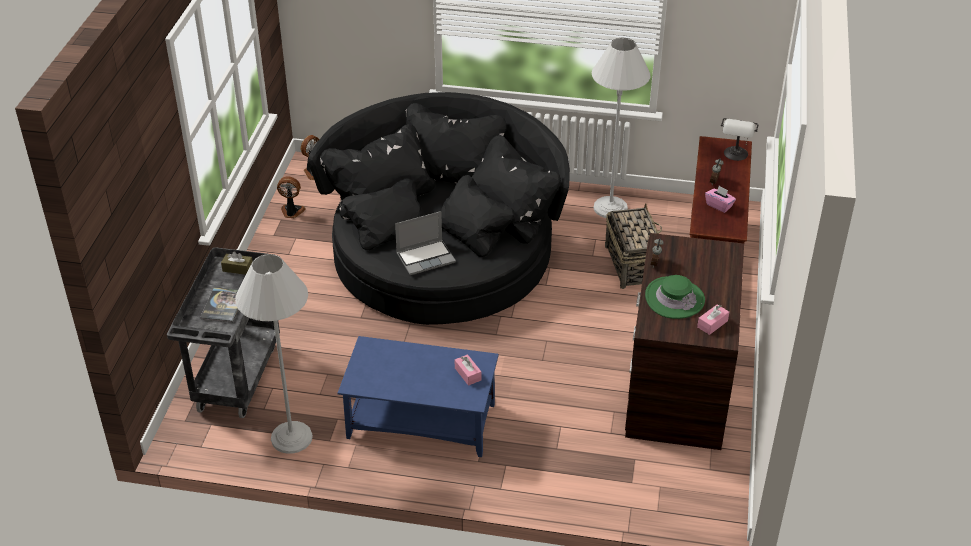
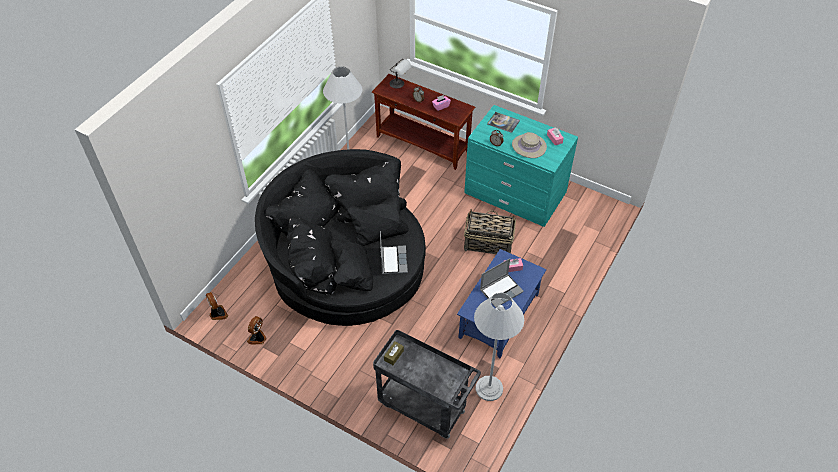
camera: 70 degrees left, 10 degrees up
(223, 305) = (430, 371): book -> book (503, 122)
(418, 371) = (501, 290): none -> laptop
(632, 264) = (406, 177): basket -> basket (487, 243)
(674, 299) = (529, 146): green hat -> beige hat
(678, 387) = (515, 192): brown dresser -> turquoise dresser

